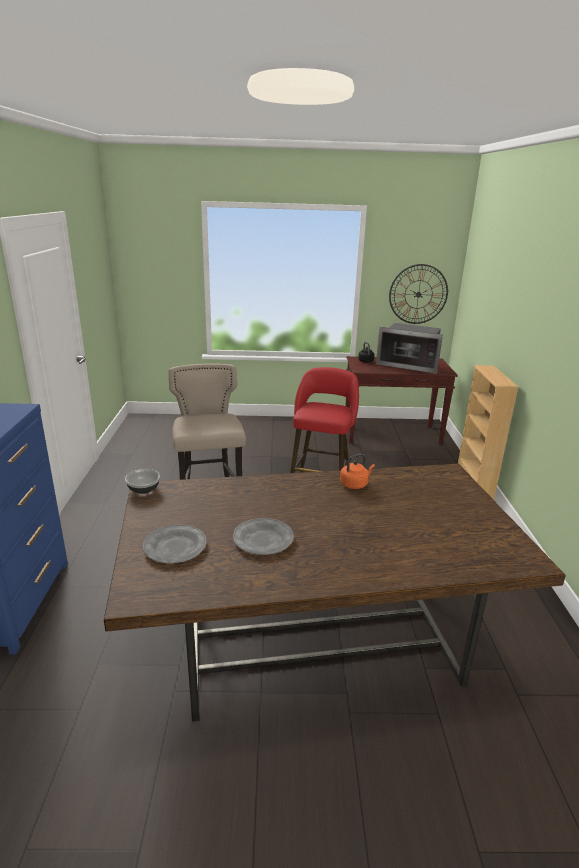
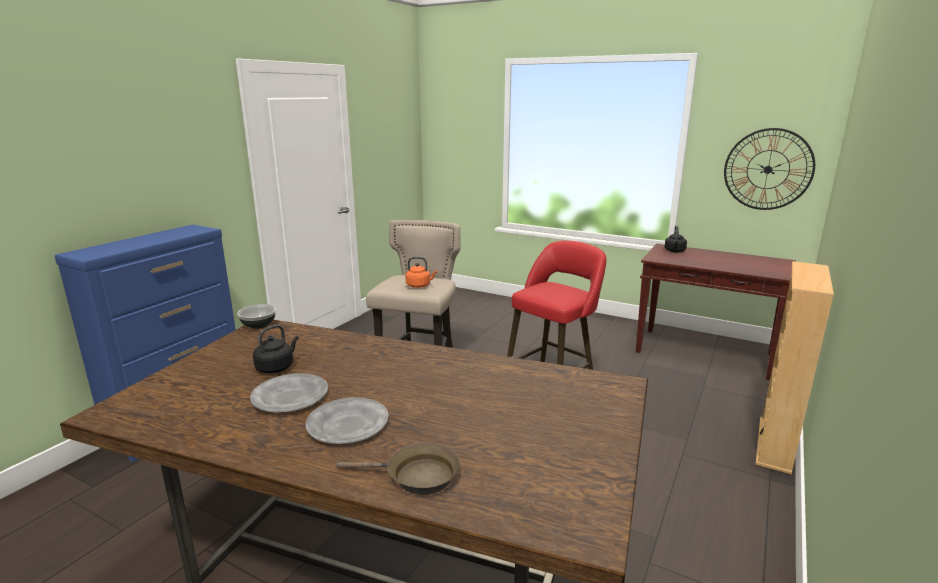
camera: 30 degrees right, 5 degrees down
(175, 547) = (205, 380): grey plate -> grey plate (347, 425)
(217, 520) = (276, 367): none -> black kettle
(355, 484) = (470, 369): orange kettle -> orange kettle (419, 285)
(409, 364) = (733, 261): microwave -> none
(416, 563) = (417, 476): none -> brown frying pan

